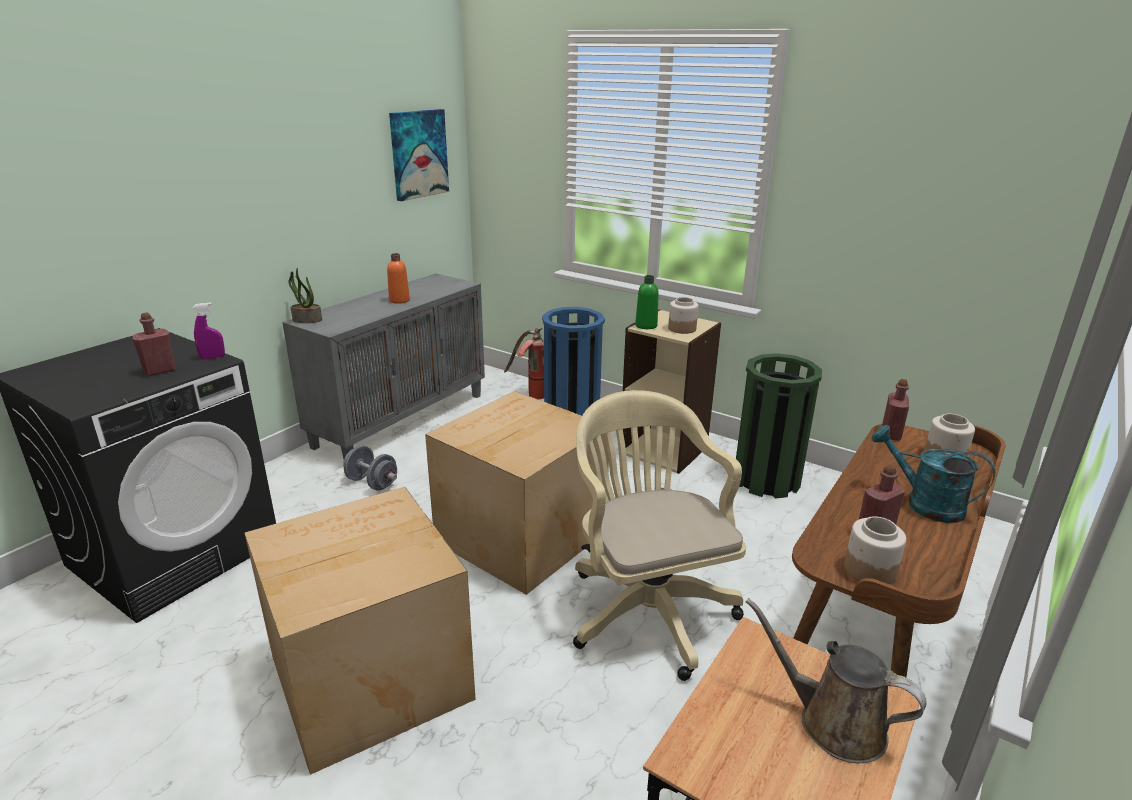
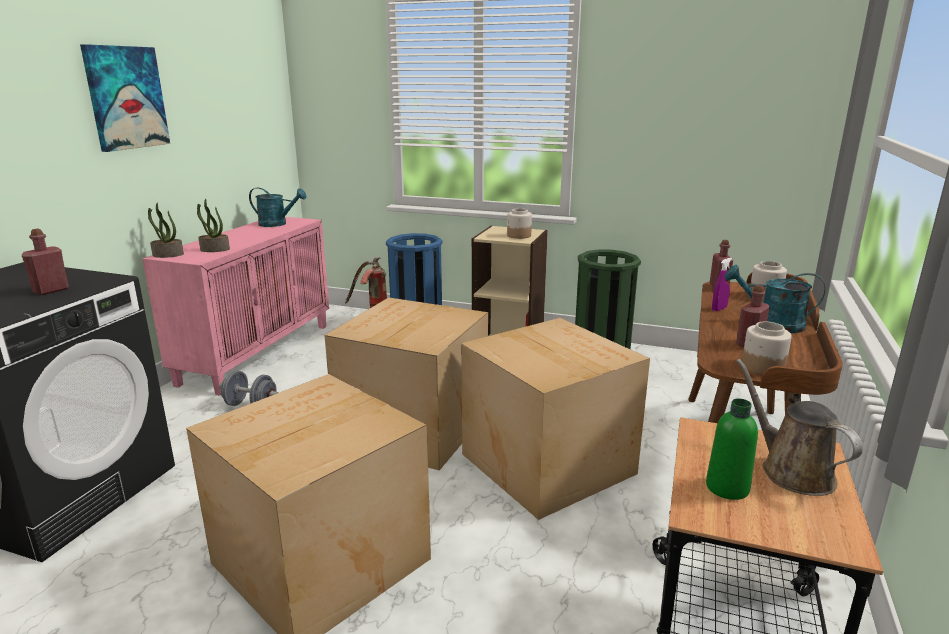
camera: 15 degrees left, 5 degrees down
(212, 357) = (103, 277): purple spray bottle -> purple spray bottle (719, 309)
(353, 317) = (214, 250): none -> potted plant
(399, 300) = (252, 235): orange bottle -> none
(401, 419) = (257, 353): grey cabinet -> pink cabinet
(418, 154) = (252, 104): picture -> picture (126, 98)
(433, 286) = (277, 224): none -> turquoise watering can
(646, 326) = (488, 236): green bottle -> green bottle (727, 488)
(646, 607) = (548, 462): beige office chair -> cardboard box
(833, 723) = (791, 471): brown watering can -> brown watering can turned 45 degrees clockwise

